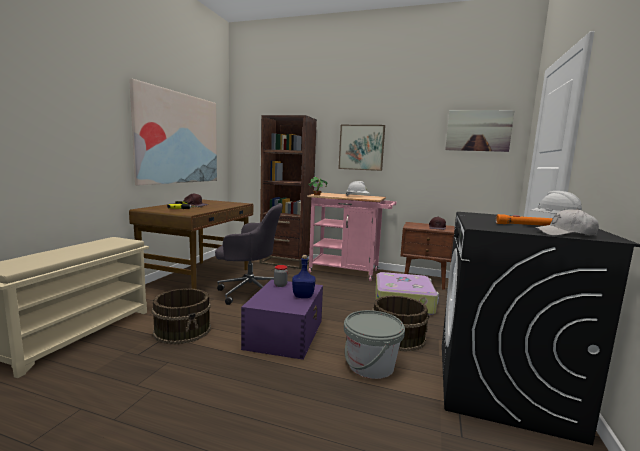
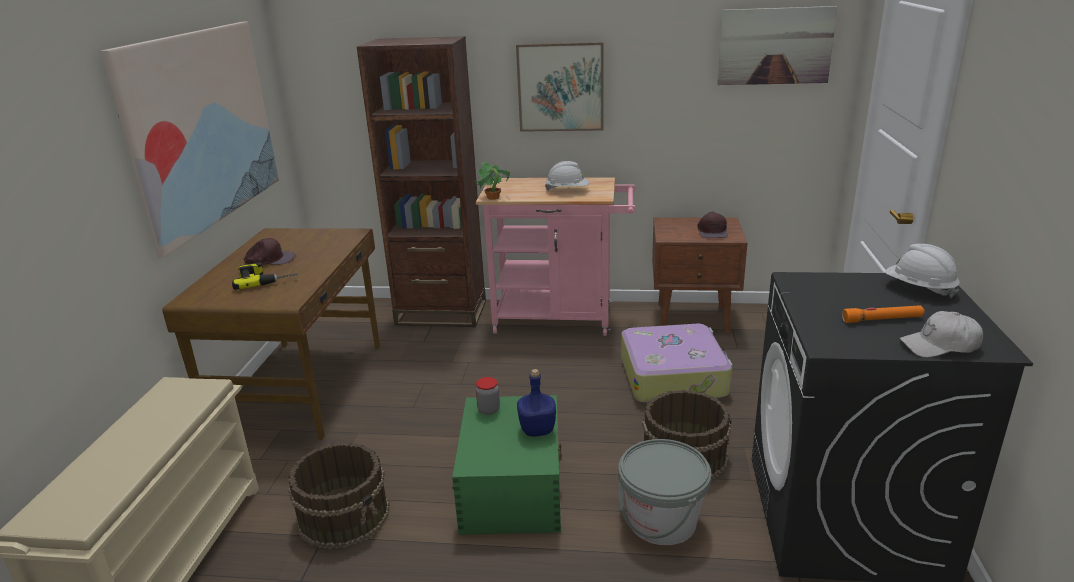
camera: 10 degrees left, 15 degrees up
(249, 291) = (410, 402): grey office chair -> none
(285, 333) = (513, 486): purple storage box -> green storage box

